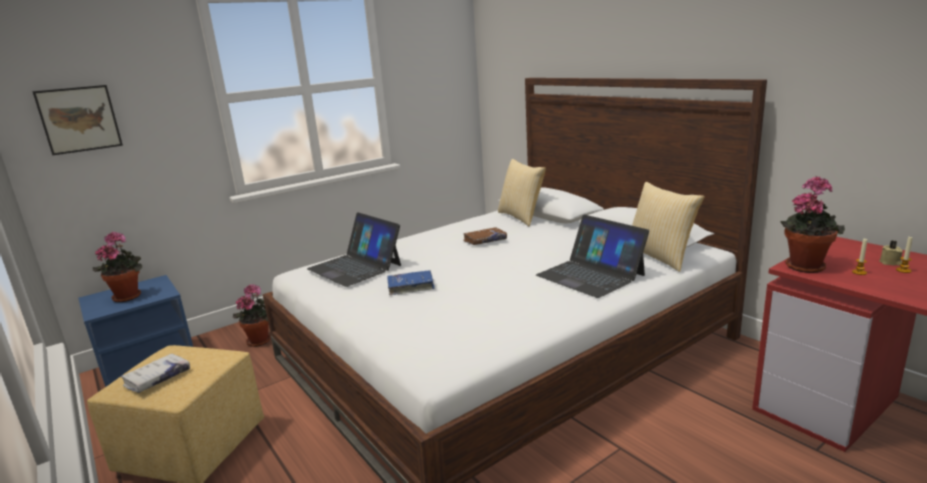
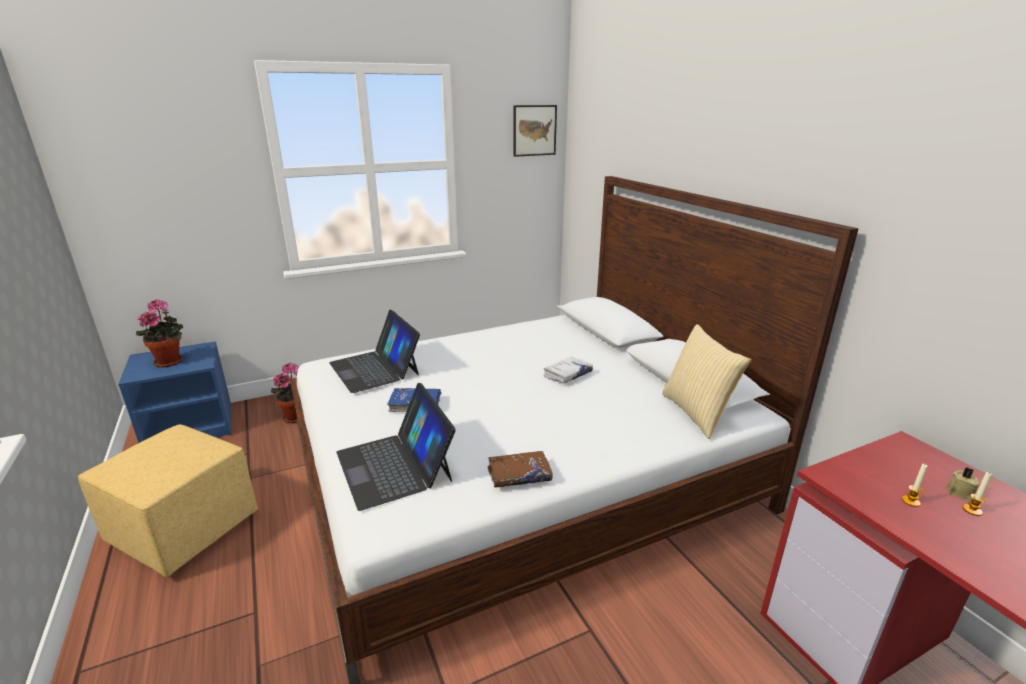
camera: 10 degrees right, 5 degrees up
(79, 119) = (132, 185): picture -> picture (534, 130)
(157, 378) = (145, 464): white book -> white book (567, 375)
(485, 241) = (520, 356): brown book -> brown book (519, 475)
(521, 217) = (575, 330): pillow -> none
(590, 275) = (606, 424): laptop -> laptop (395, 465)
(805, 265) = (845, 475): potted plant -> none

